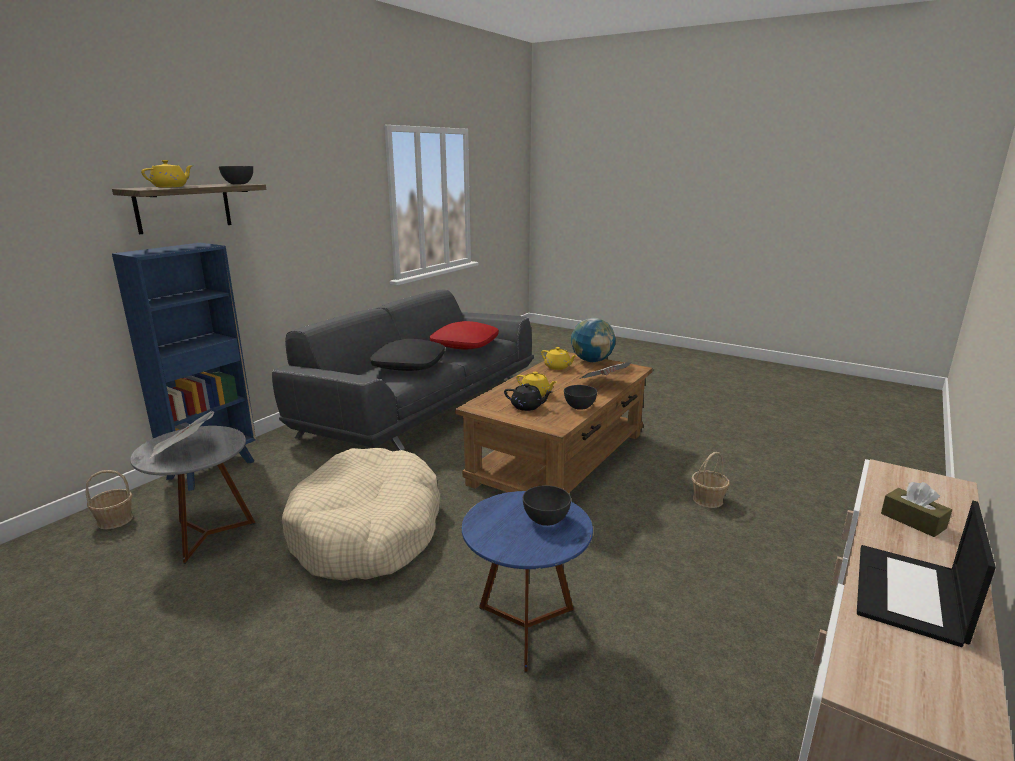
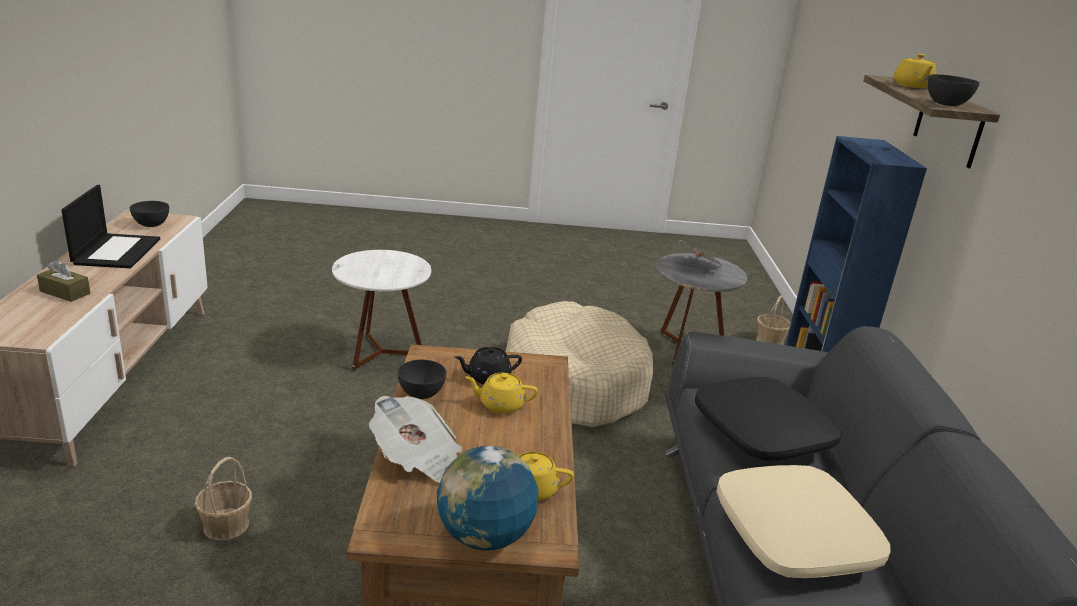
camera: 145 degrees right, 5 degrees up
(464, 344) = (795, 535): red pillow -> beige pillow
(525, 628) = (381, 353): blue side table -> white side table
(546, 519) = (370, 272): grey bowl -> grey bowl (151, 225)

